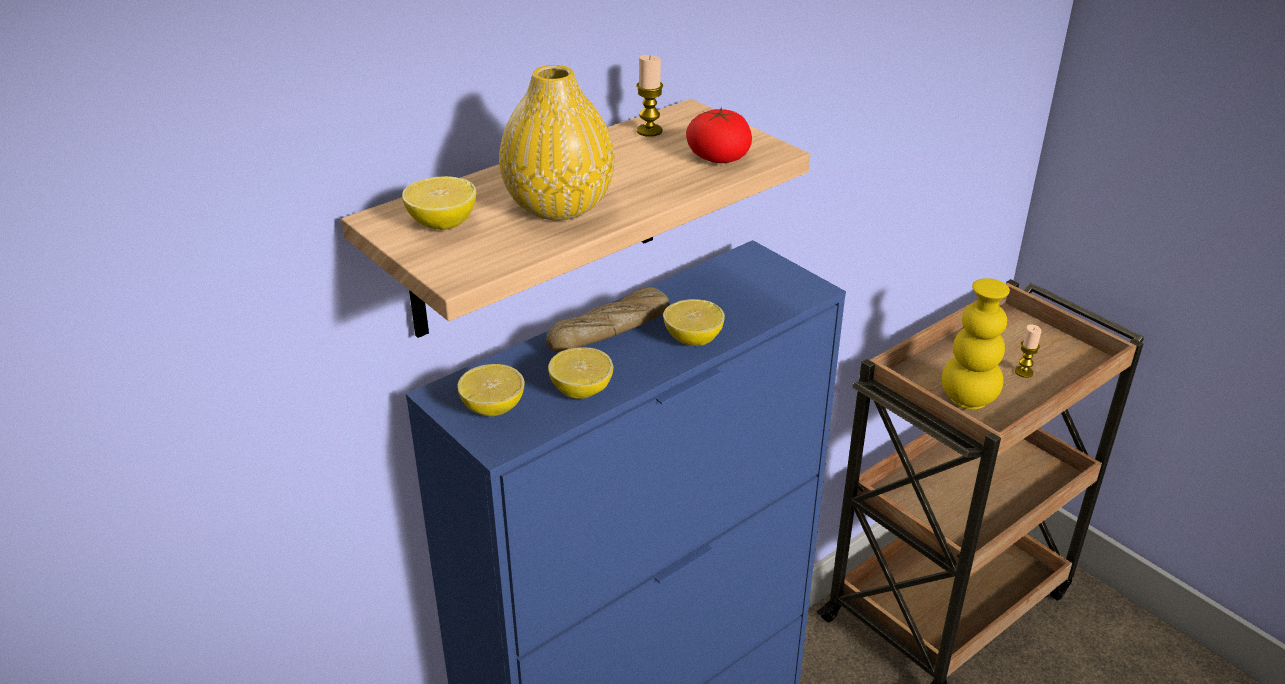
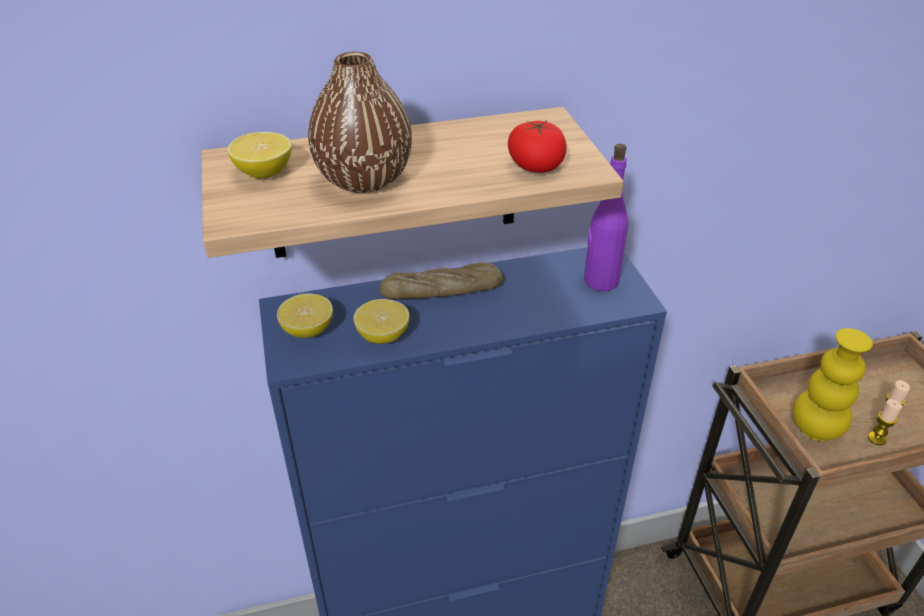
camera: 25 degrees right, 5 degrees up
(559, 206) = (364, 179): yellow vase -> brown vase
(649, 131) = (499, 128): candle -> candle (876, 438)
(693, 339) = (502, 318): lemon -> none
(763, 279) = (600, 281): none -> purple bottle

